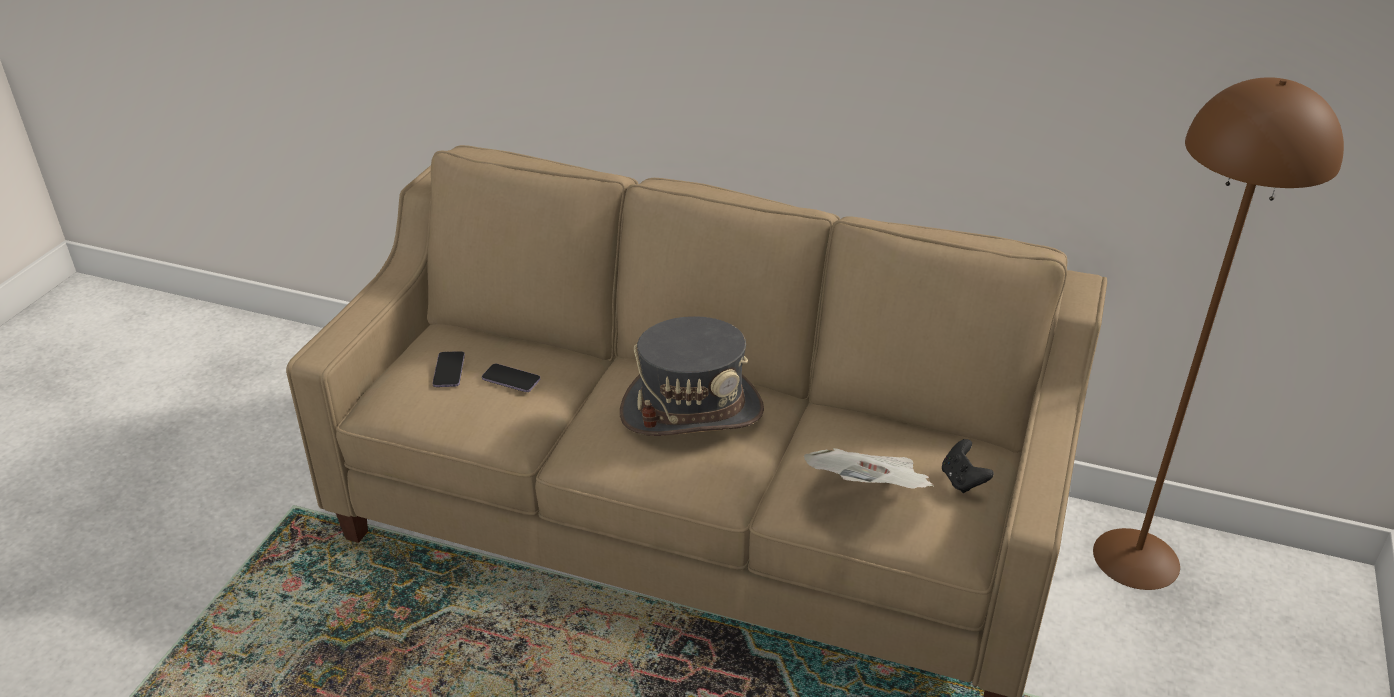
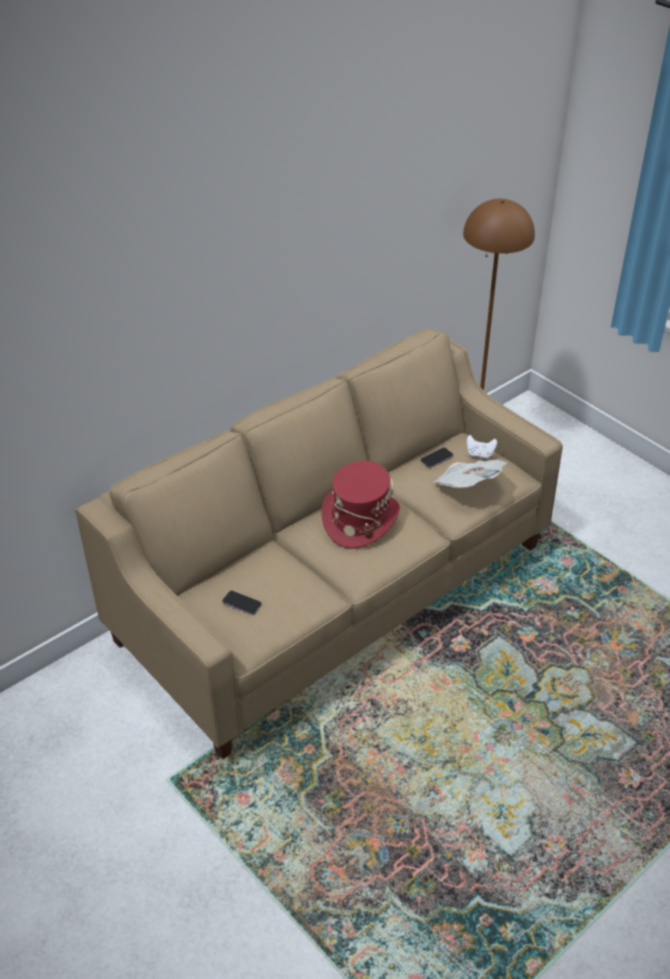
camera: 60 degrees left, 5 degrees up
(511, 379) = (273, 579): phone -> phone (436, 458)
(692, 410) = (360, 519): grey hat -> red hat
(962, 480) = (480, 454): black game controller -> white game controller

